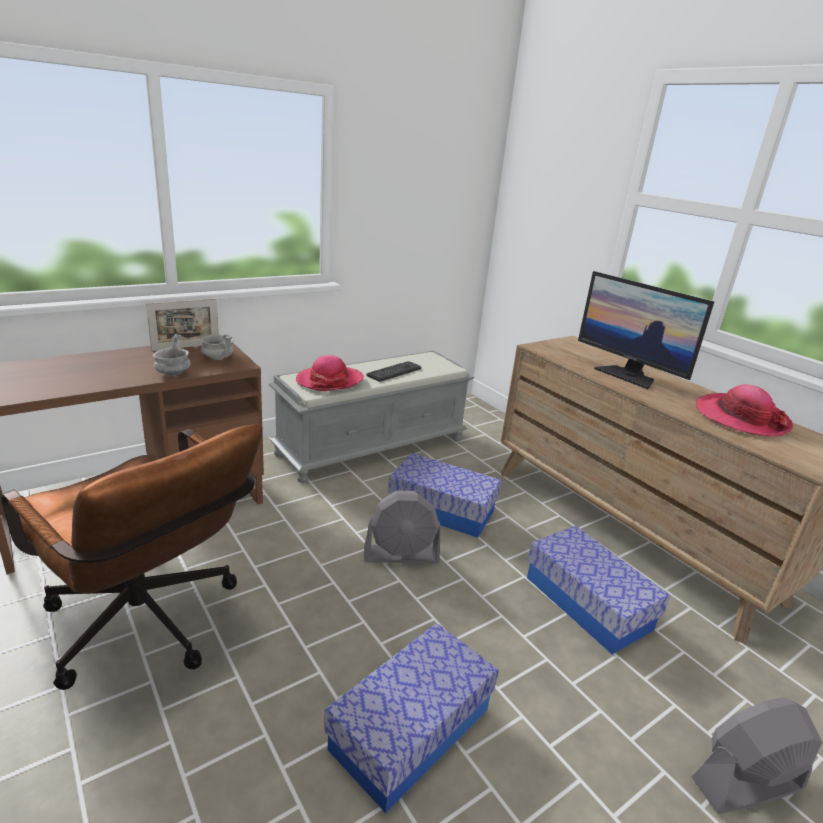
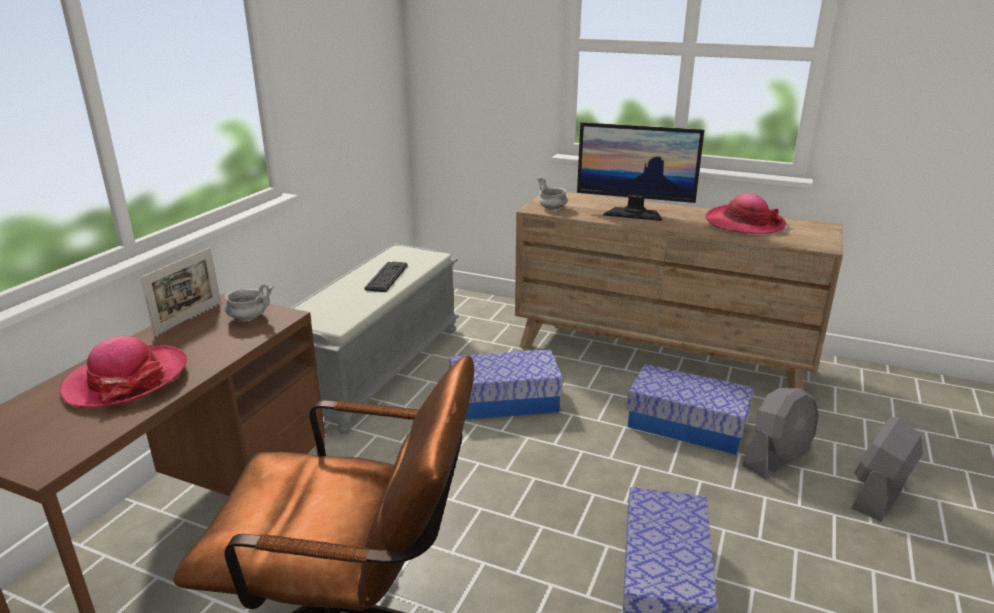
camera: 30 degrees left, 0 degrees up
(173, 373) = (226, 350): grey bowl -> grey bowl (551, 208)
(329, 381) = (335, 308): hat -> hat (127, 380)
(401, 555) = (513, 456): grey fan -> grey fan (777, 458)

